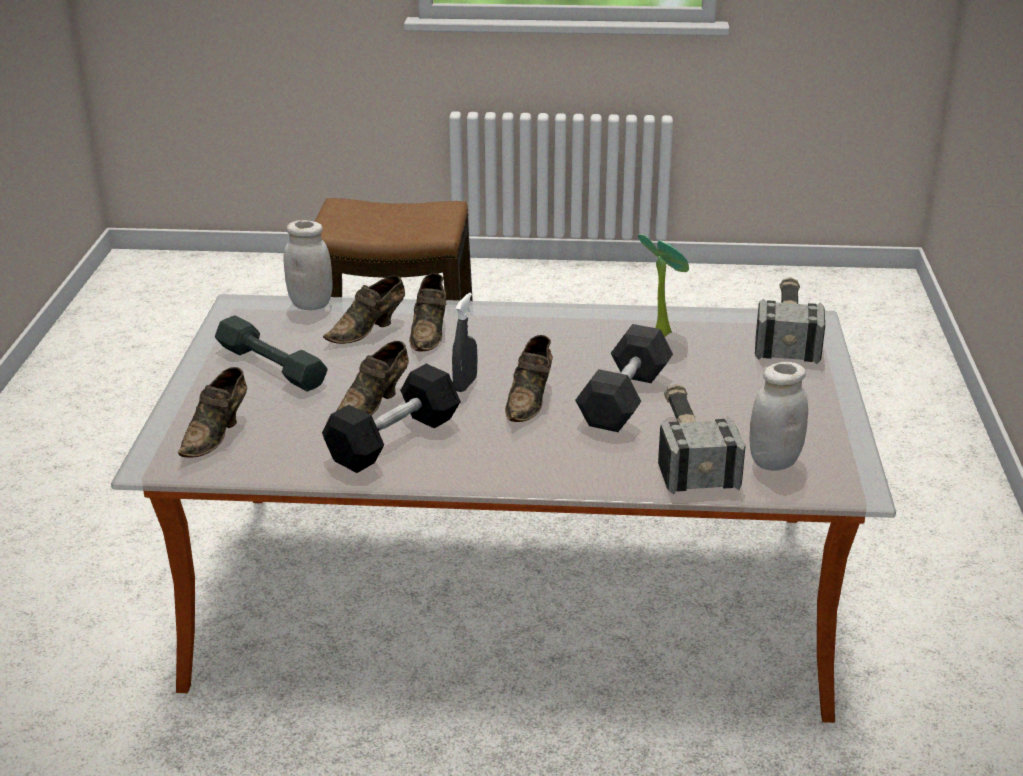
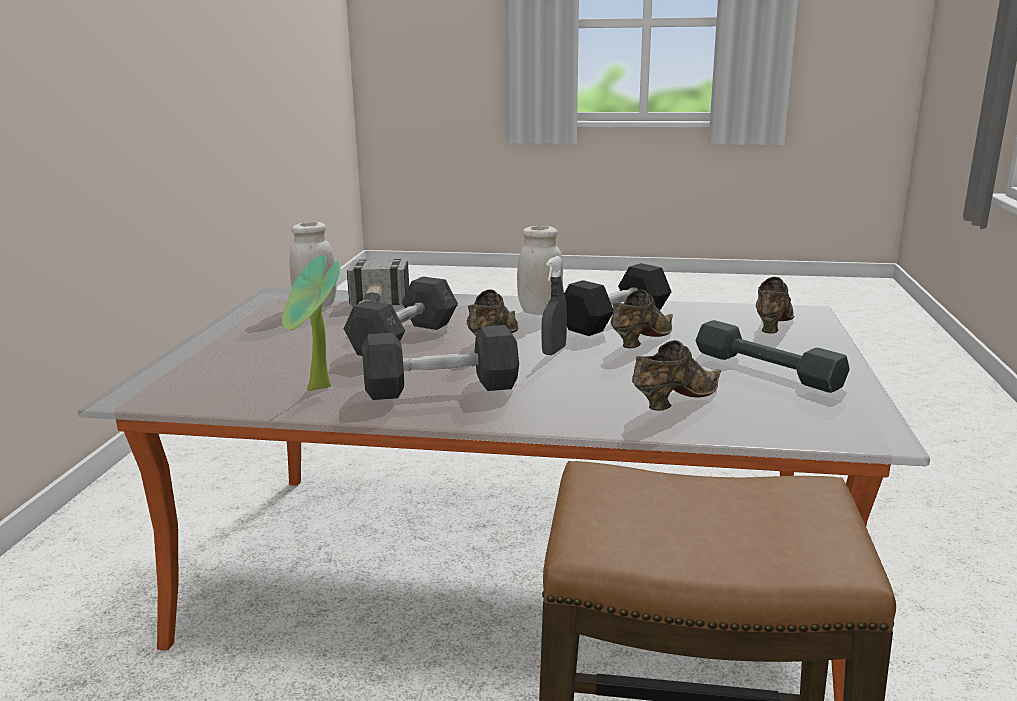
camera: 175 degrees left, 10 degrees down
(311, 304) = (772, 434): white jar -> white jar (539, 312)
(430, 332) = (596, 396): brown shoe -> none
(559, 336) = (441, 388): none -> grey dumbbell
(787, 331) = (173, 386): hammer -> none

